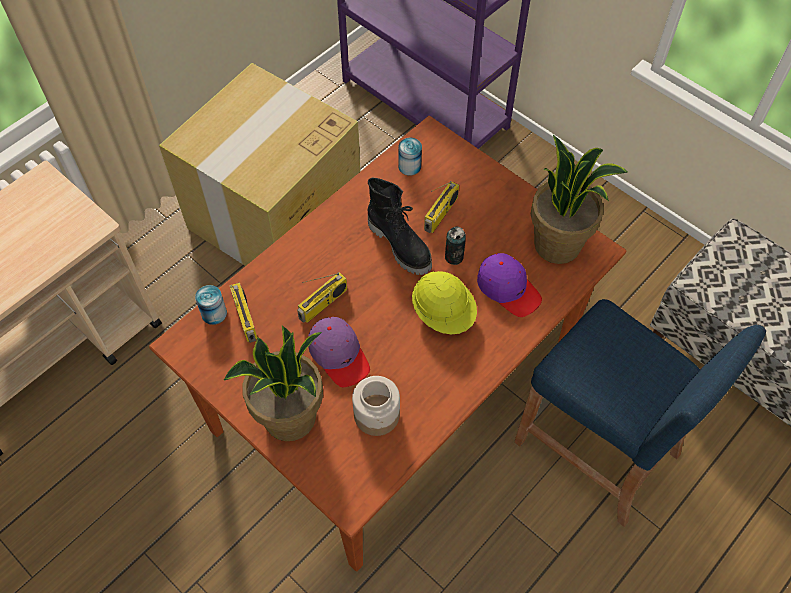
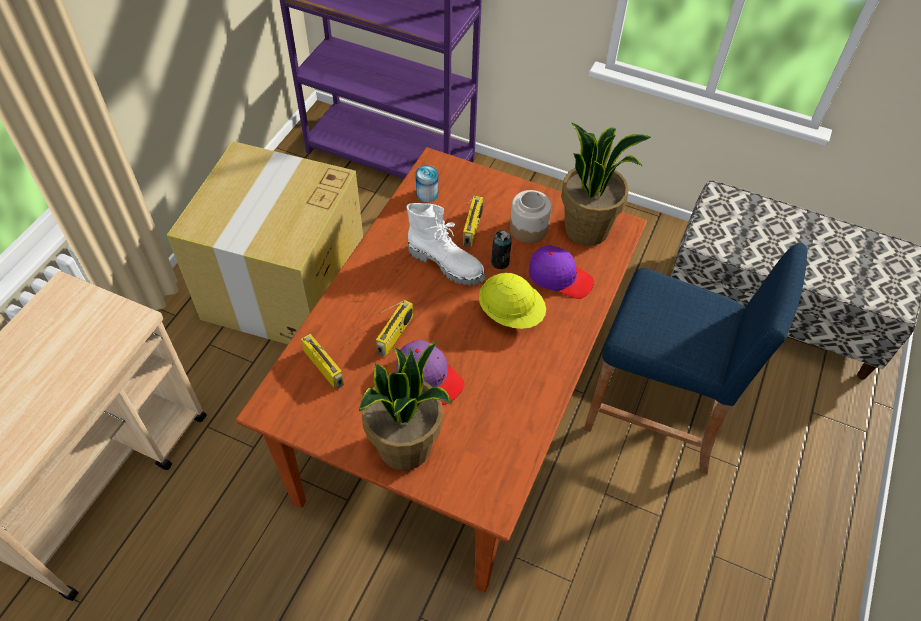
camera: 20 degrees left, 5 degrees down
(214, 313) = (291, 371): can -> none
(377, 414) = (487, 420): jar -> jar (528, 228)
(400, 245) = (447, 264): black boot -> white boot

